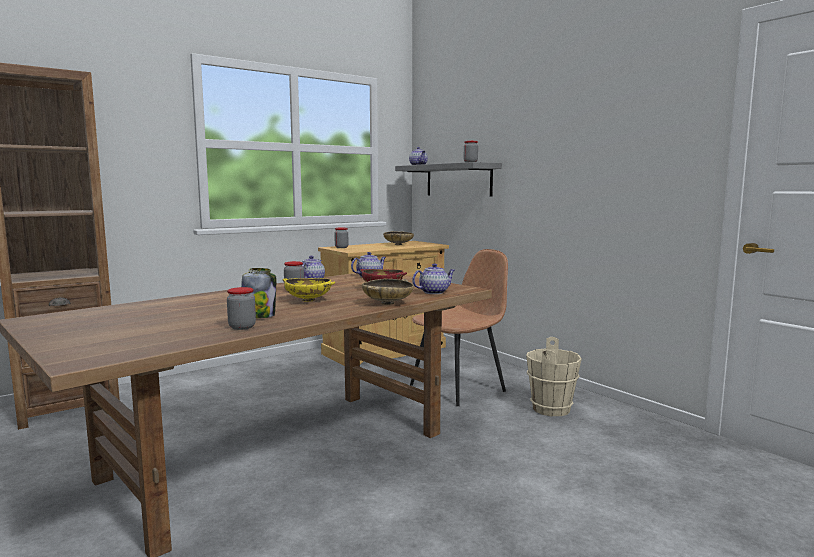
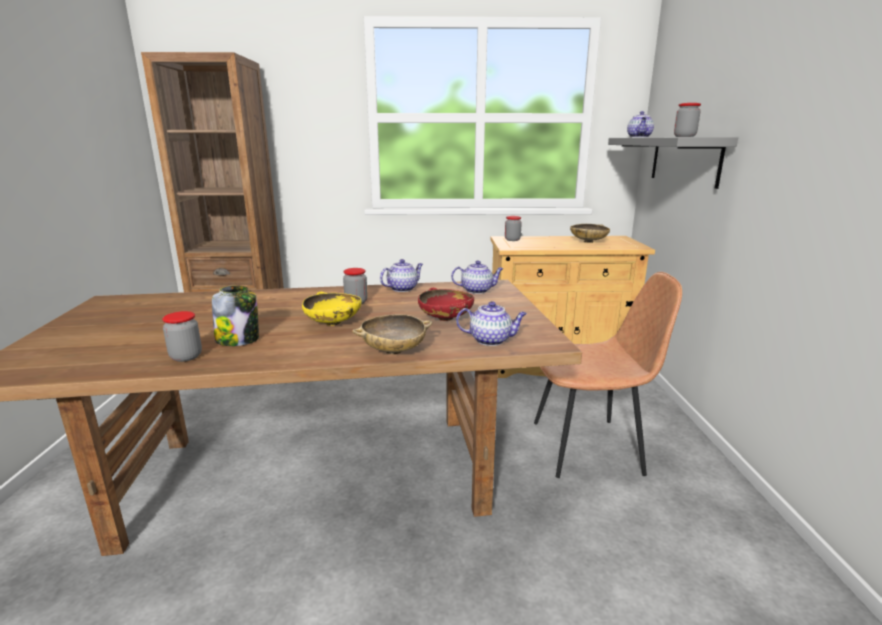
camera: 35 degrees right, 10 degrees up
(551, 409) = (686, 536): beige bucket -> none

